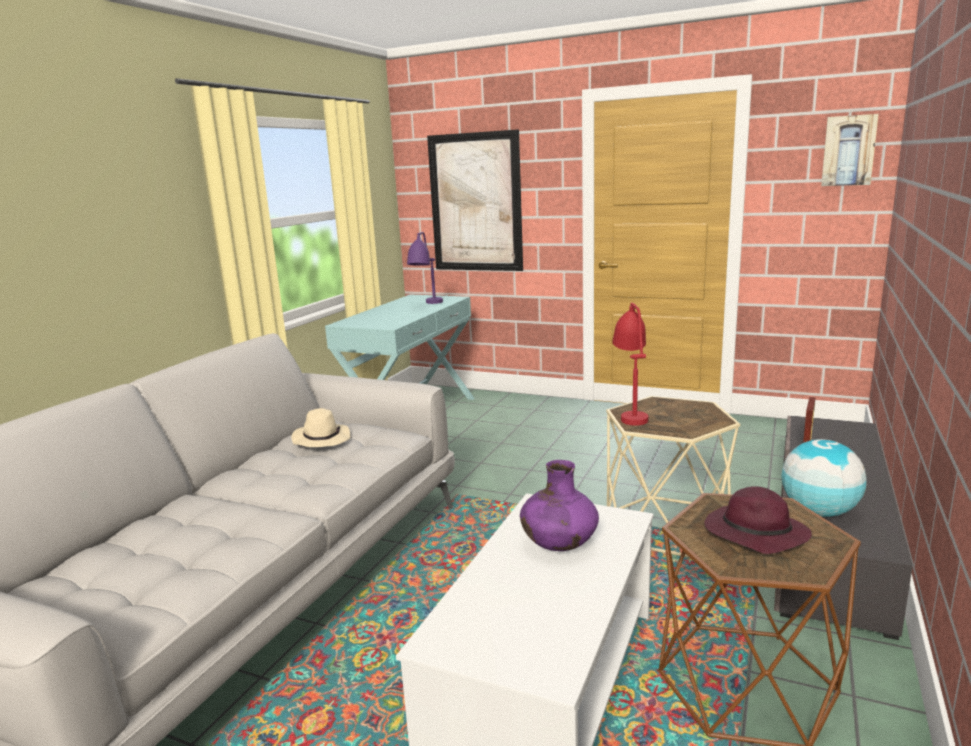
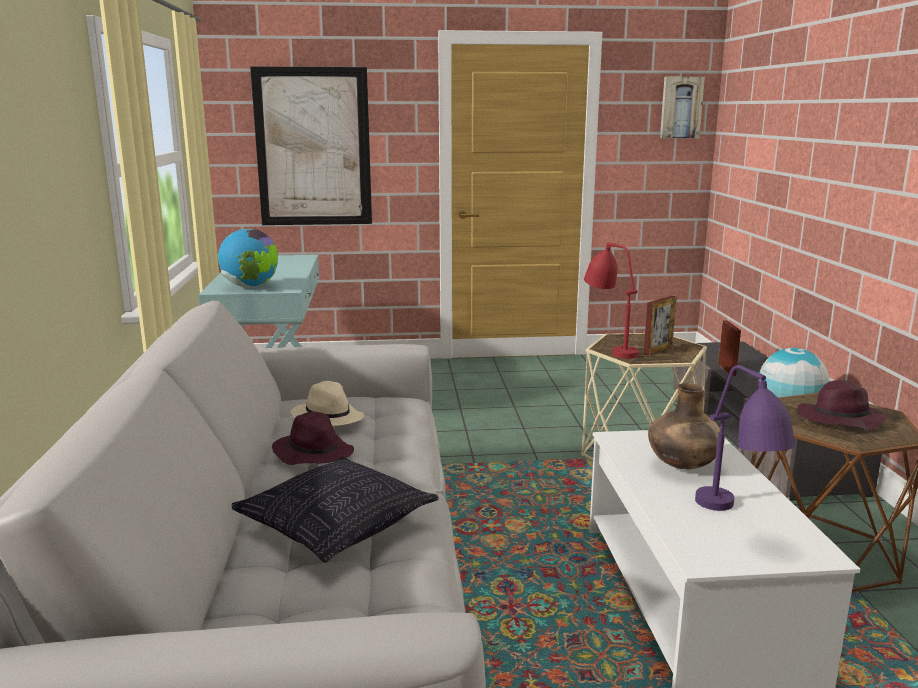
camera: 30 degrees left, 0 degrees up
(202, 529) = (336, 527): none -> pillow
(269, 466) = (312, 453): none -> purple hat
(369, 322) = (250, 287): none -> globe
(427, 306) = (287, 266): purple table lamp -> purple table lamp (736, 522)
(558, 545) = (682, 465): purple vase -> brown vase
(676, 421) = (658, 350): none -> picture frame

